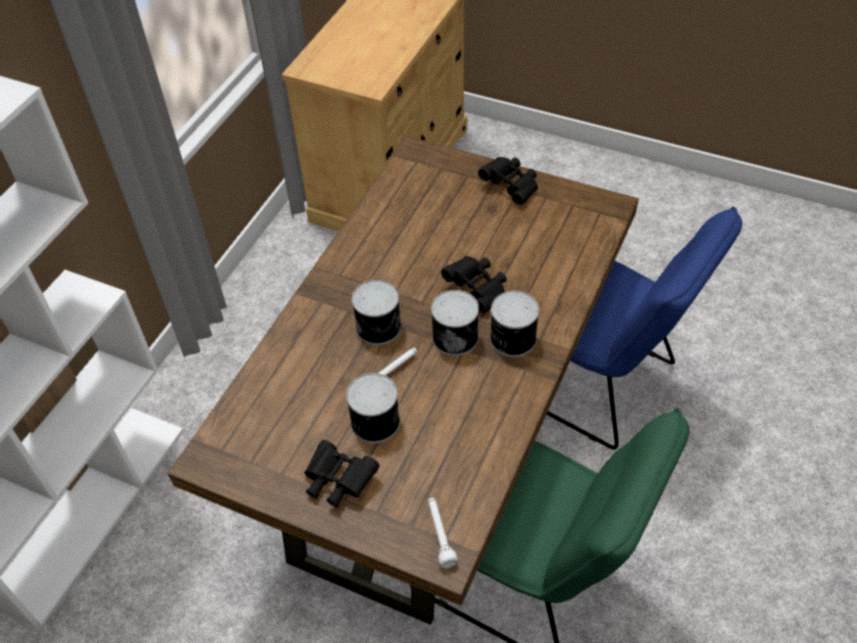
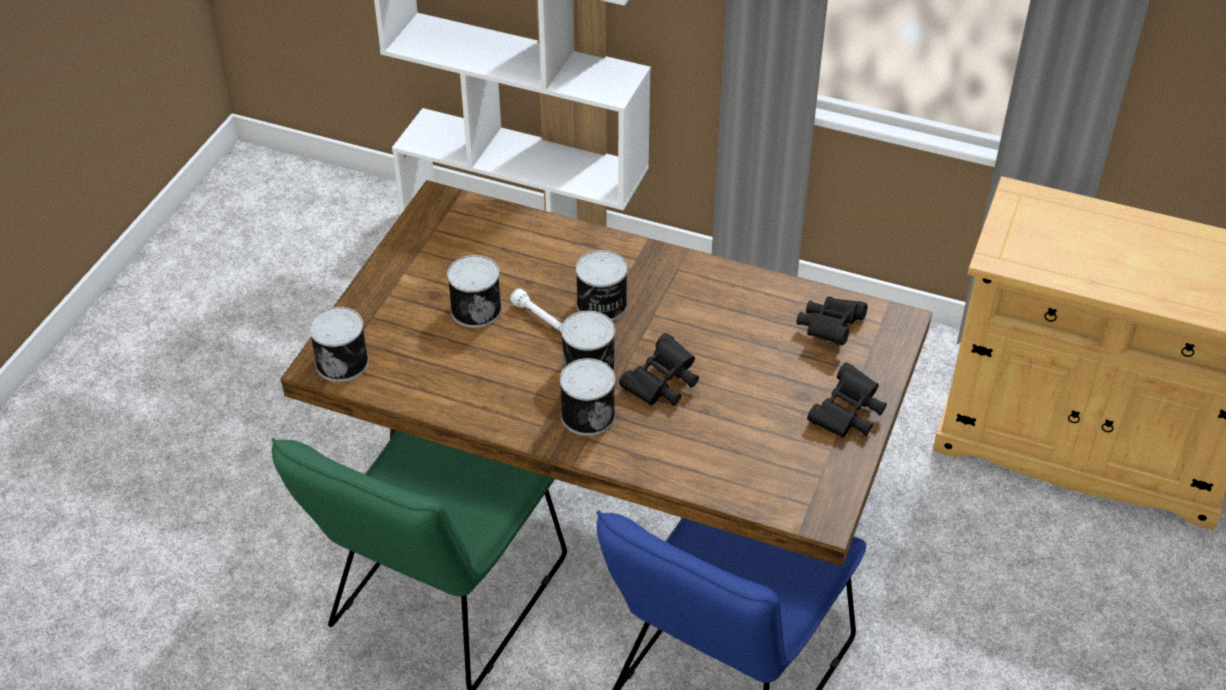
camera: 85 degrees right, 5 degrees down
(338, 481) = (408, 288): black binoculars -> black binoculars (829, 328)
(440, 535) = (343, 362): white flashlight -> can

